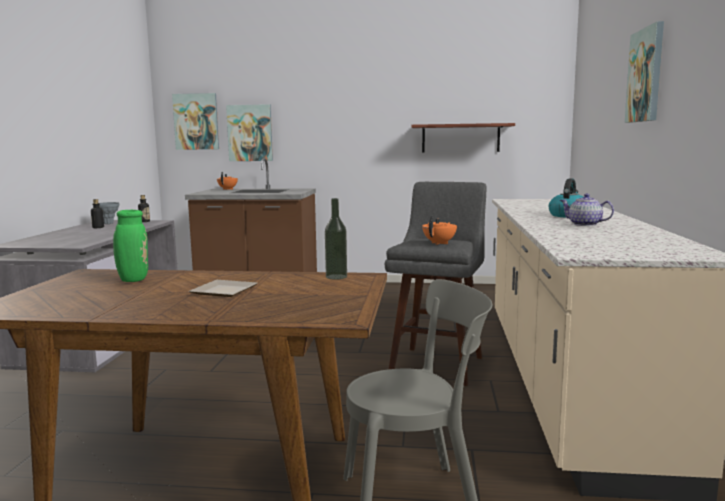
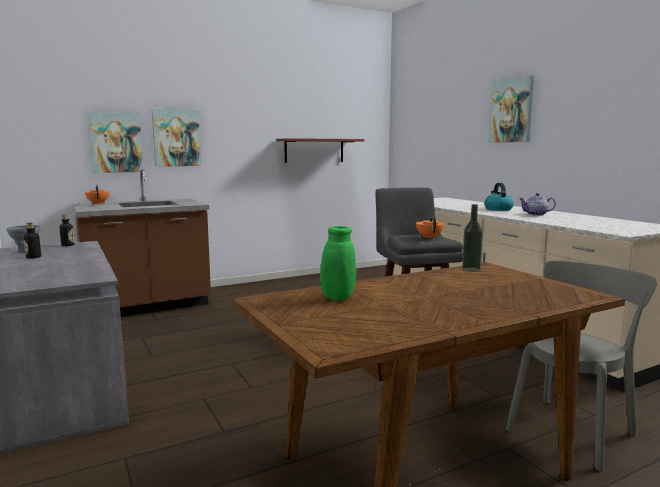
camera: 35 degrees left, 0 degrees up
(196, 121) = (48, 128): picture -> picture (176, 138)
(226, 291) = (448, 292): plate -> none

